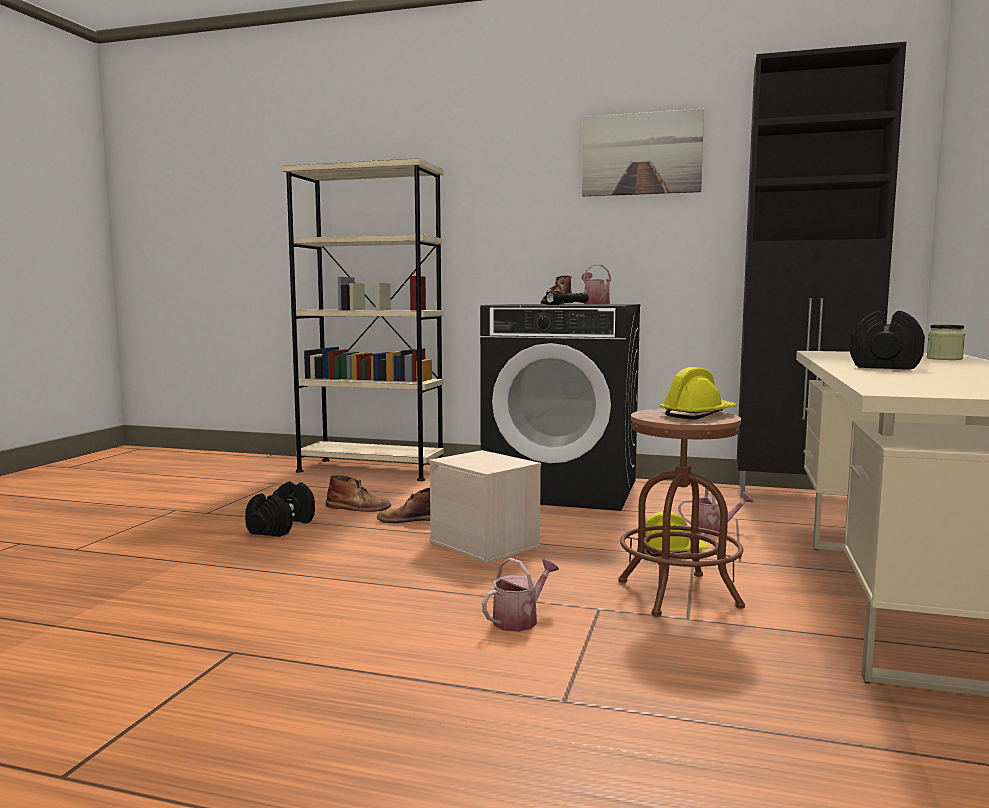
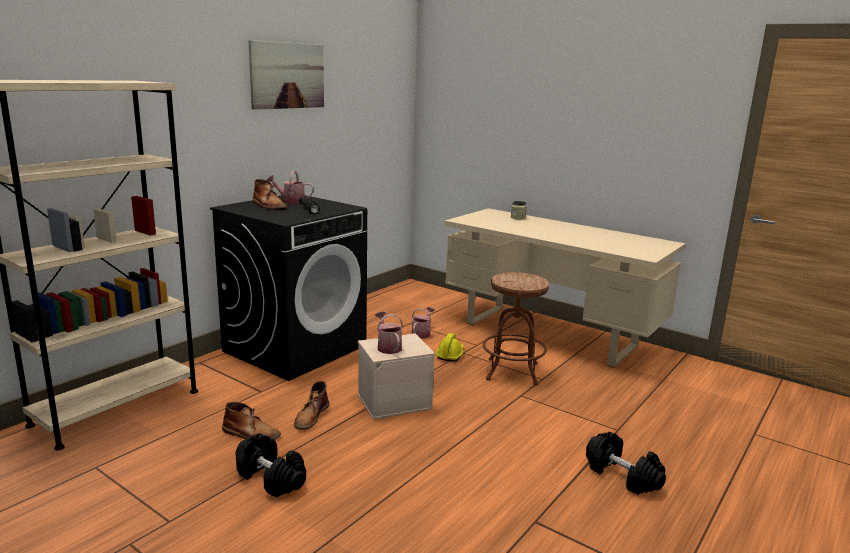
camera: 70 degrees left, 10 degrees up
(358, 508) = (251, 434): brown boot -> brown boot turned 75 degrees clockwise
(519, 619) = (525, 419): watering can -> watering can (388, 347)
(698, 415) = (520, 278): yellow hard hat -> none
(802, 496) = (386, 297): black cabinet -> none
(886, 365) = (545, 232): black dumbbell -> black dumbbell (623, 476)

